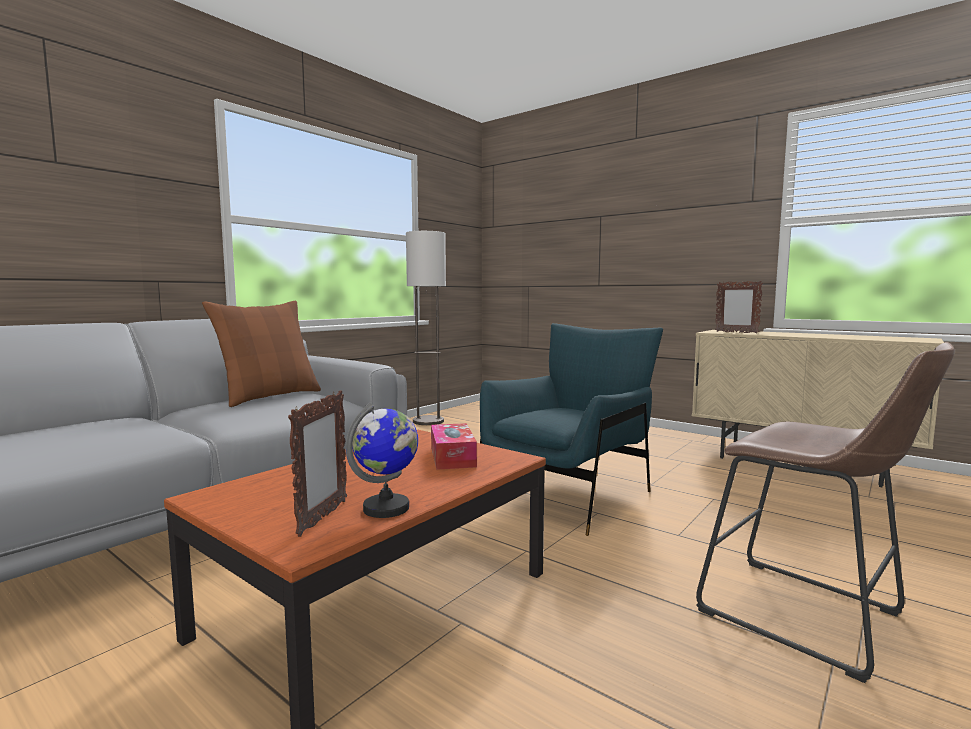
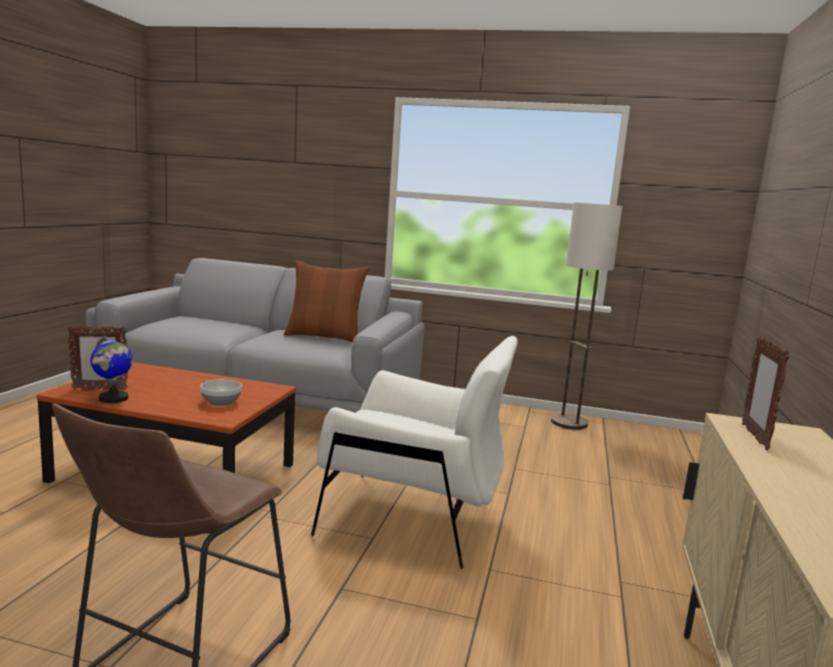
camera: 65 degrees right, 5 degrees up
(452, 456) = (221, 402): tissue box -> bowl
(567, 494) = (412, 518): blue armchair -> white armchair

